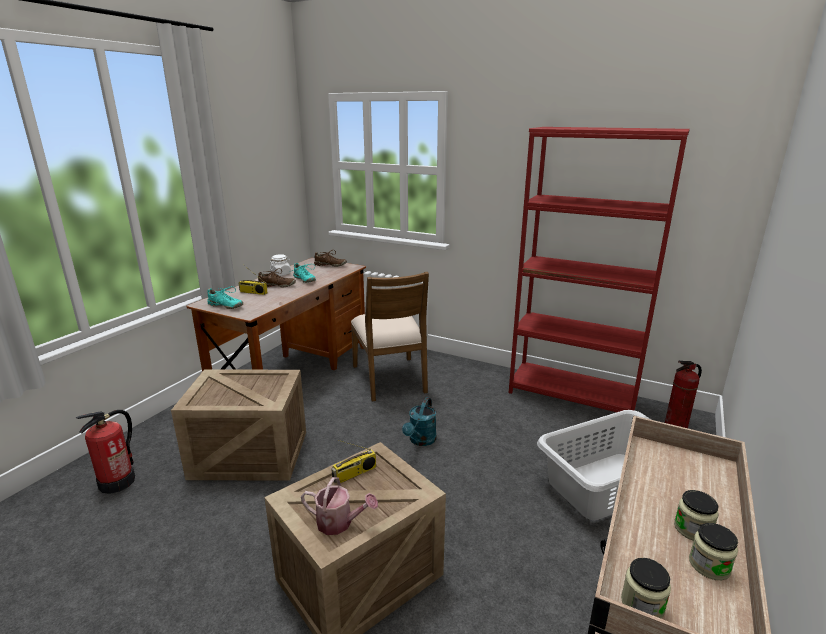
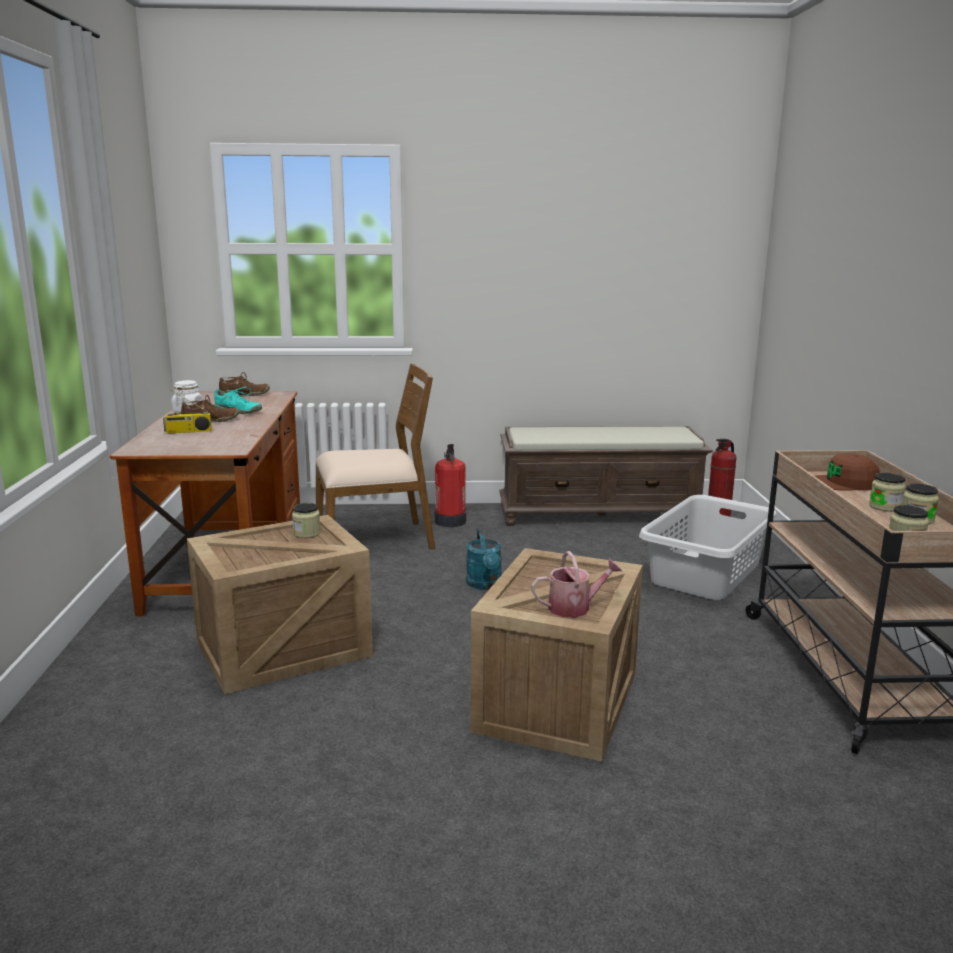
camera: 30 degrees left, 5 degrees down
(118, 481) = (117, 724): fire extinguisher -> fire extinguisher (450, 521)
(225, 306) = (177, 448): turquoise shoe -> none
(270, 383) = (306, 533): none -> jar
(354, 474) = (534, 575): radio -> none
(390, 378) = (375, 540): brown chair -> brown chair turned 60 degrees counterclockwise
(572, 396) = (600, 514): red bookcase -> brown bench
(688, 475) = (844, 483): none -> brown cap

